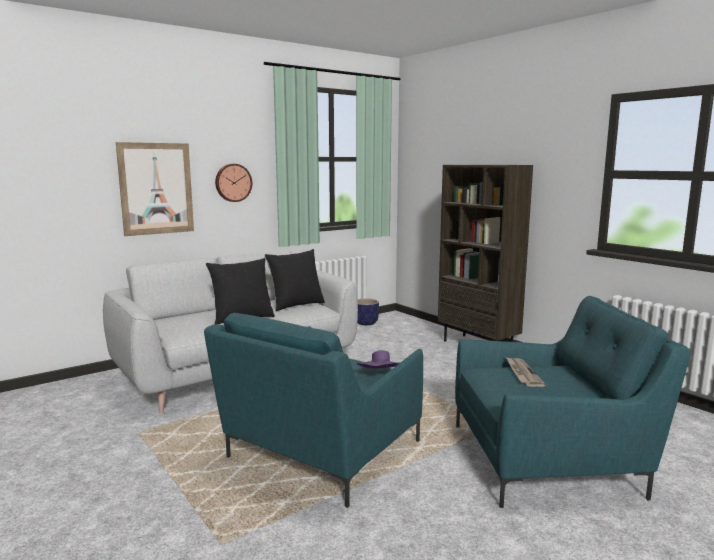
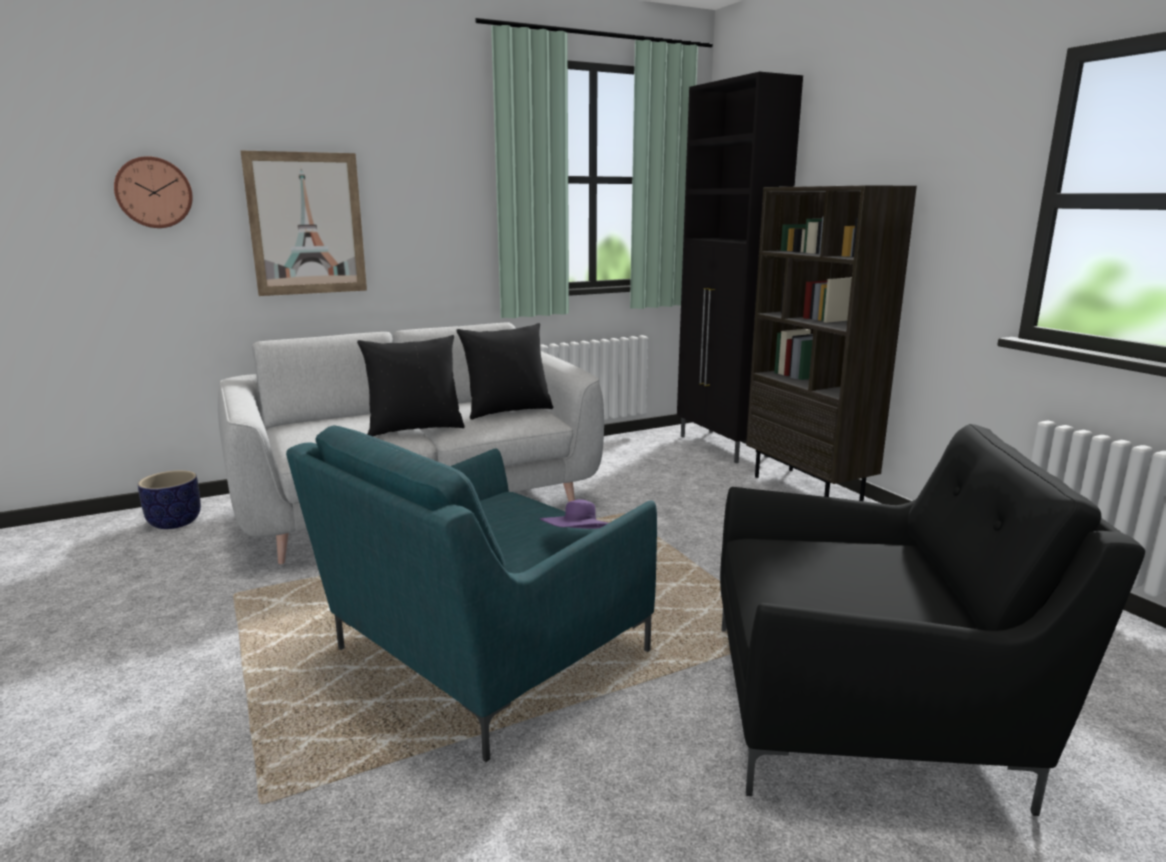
camera: 10 degrees right, 5 degrees up
(233, 182) = (429, 216): wall clock -> wall clock (154, 192)
(366, 323) = (642, 440): planter -> planter (175, 522)
(418, 324) = (723, 447): none -> black cabinet
(522, 373) = (829, 556): newspaper -> none
(550, 459) = (868, 709): turquoise armchair -> black armchair

